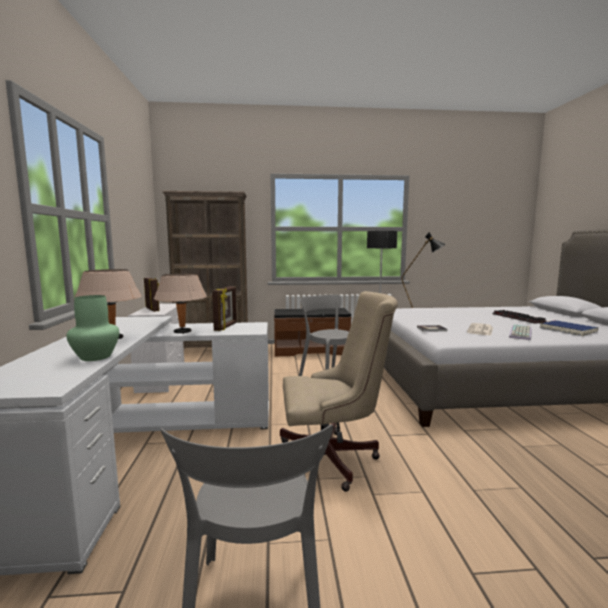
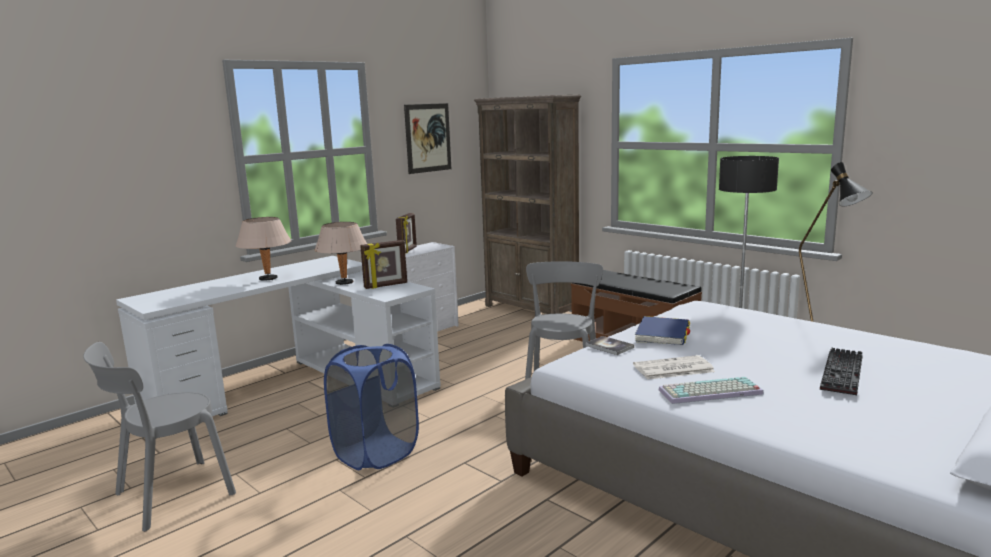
camera: 50 degrees right, 5 degrees up
(95, 357) = (219, 292): green vase -> none
(134, 217) = (428, 138): none -> picture
(332, 459) = (376, 453): beige office chair -> blue laundry basket
(568, 330) = (828, 418): blue book -> blue book (662, 334)

